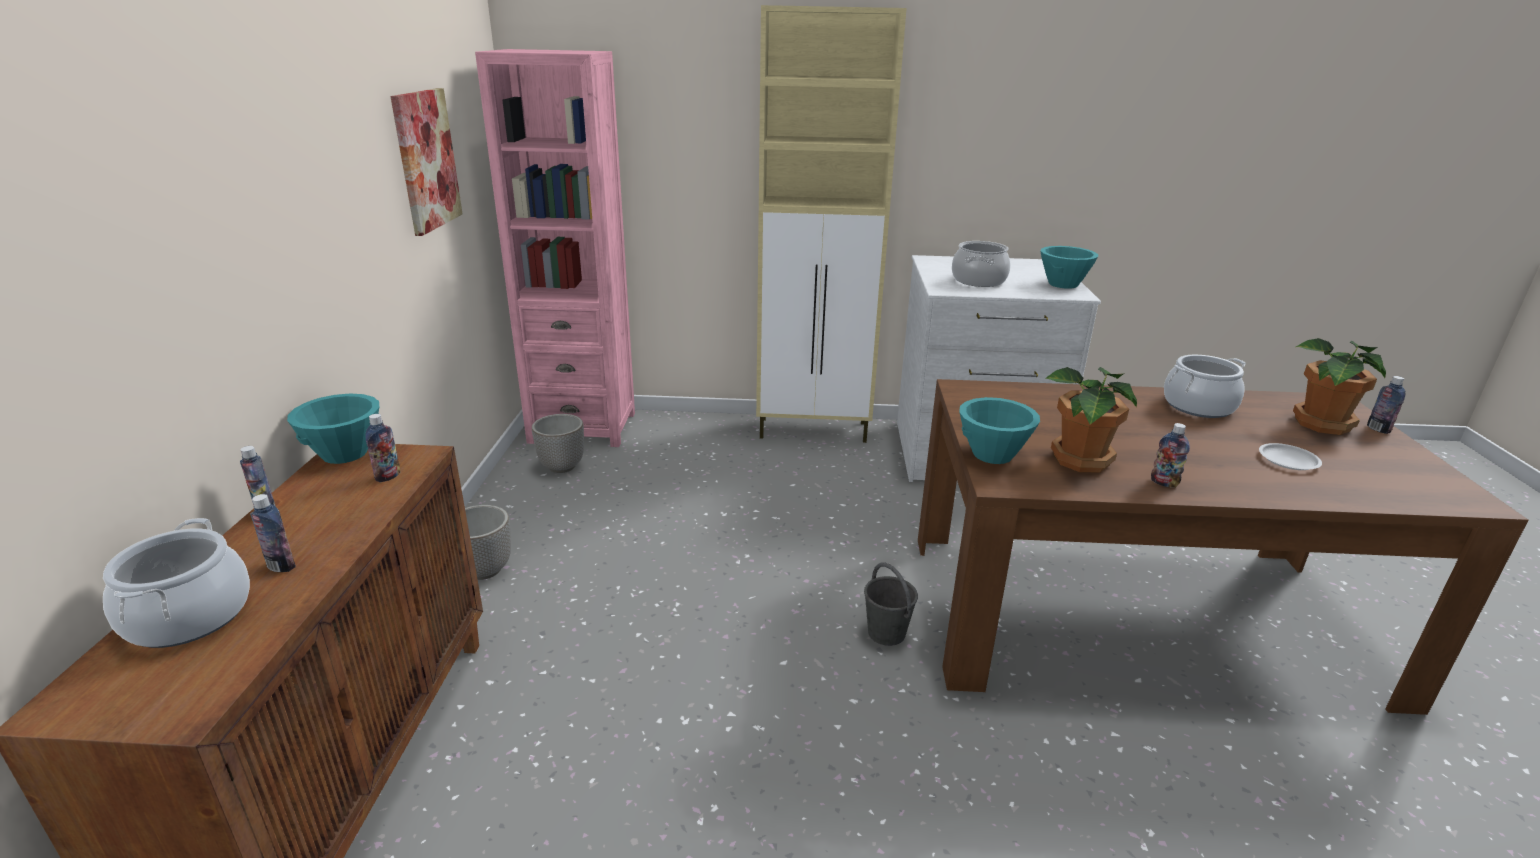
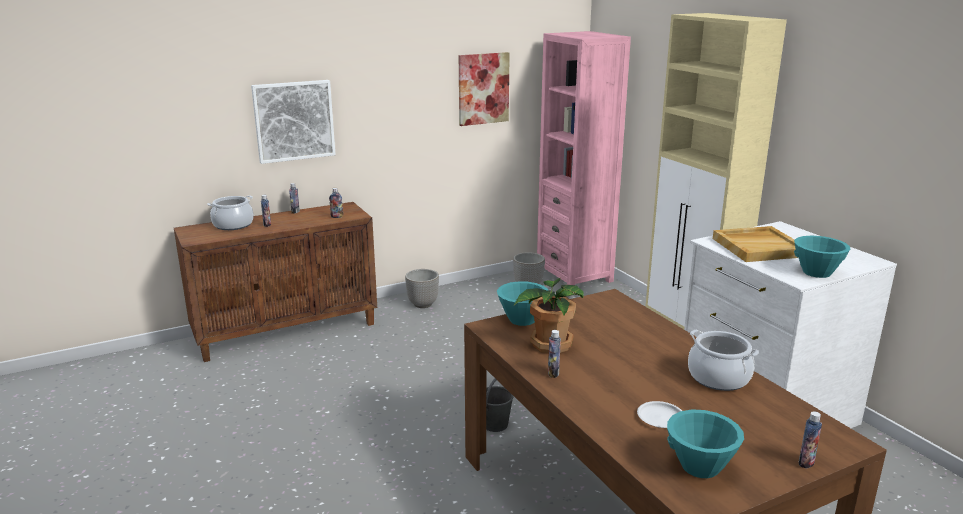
camera: 60 degrees right, 5 degrees down
(187, 291) = (294, 121): none -> picture
(344, 453) = (345, 206): turquoise bowl -> turquoise bowl (700, 466)
(978, 280) = (758, 247): cooking pot -> beige tray
(1320, 424) = (768, 432): potted plant -> none

